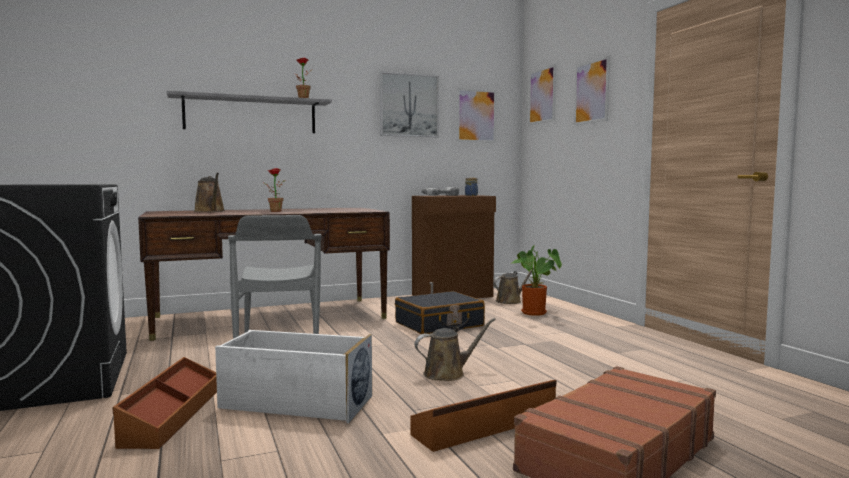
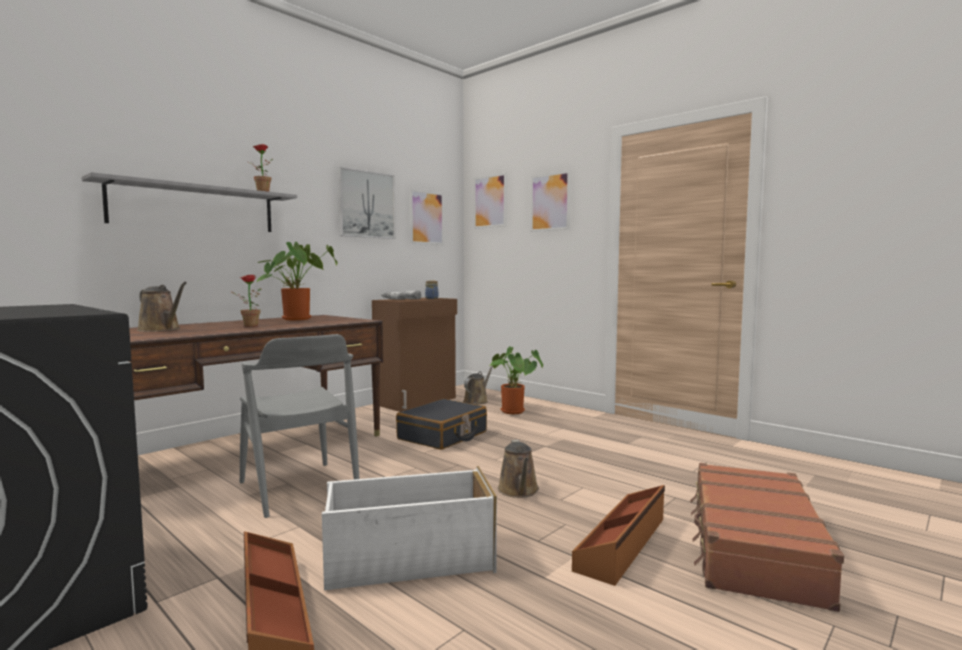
camera: 25 degrees left, 0 degrees up
(328, 209) = (297, 319): none -> potted plant
(448, 373) = (519, 491): brown watering can -> brown watering can turned 135 degrees clockwise

